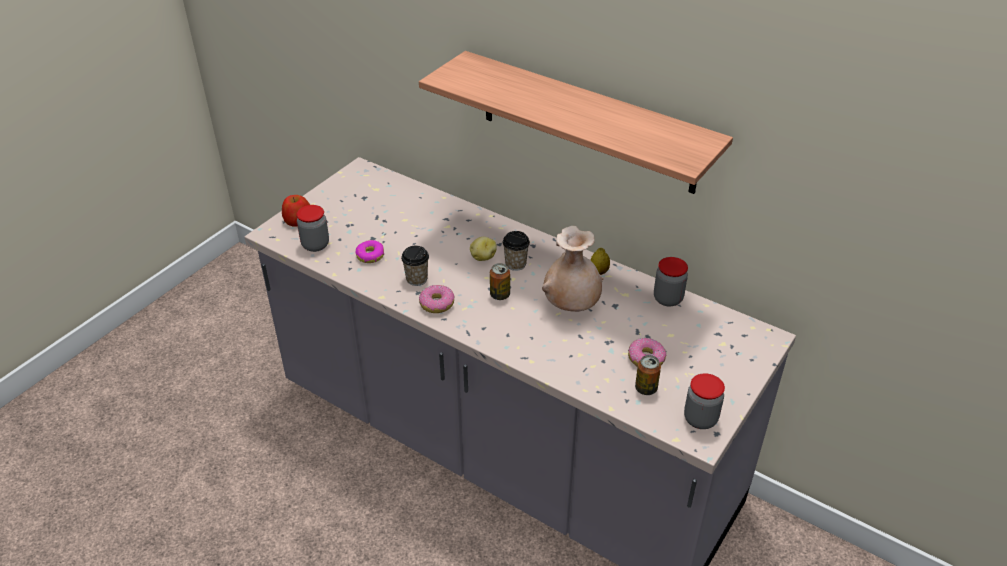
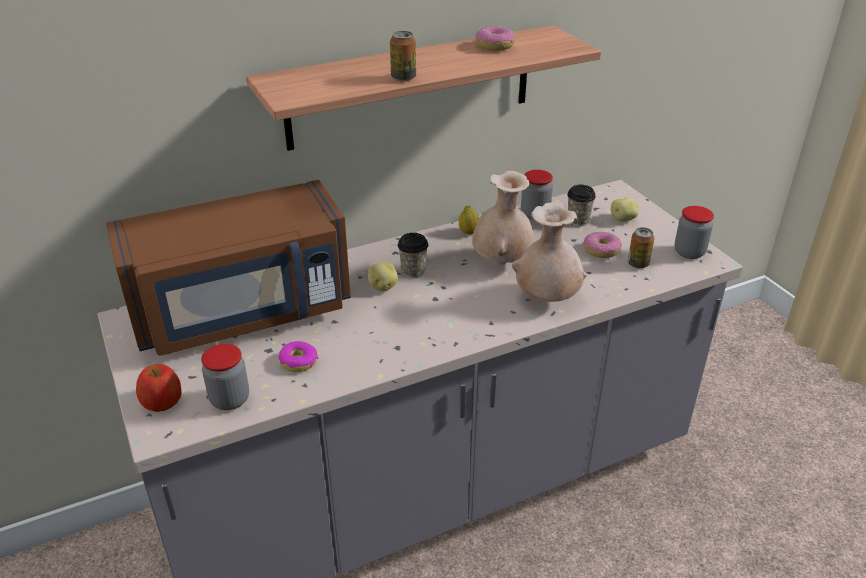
camera: 60 degrees left, 5 degrees down
(403, 210) = (243, 312): none -> brown microwave
(416, 279) = (374, 341): cup -> cup (578, 220)
(437, 304) = (428, 340): donut -> donut (495, 46)
(500, 295) = (450, 296): can -> can (403, 77)
(542, 347) = (546, 298): none -> beige vase
(716, 357) = (623, 219): none -> potato

